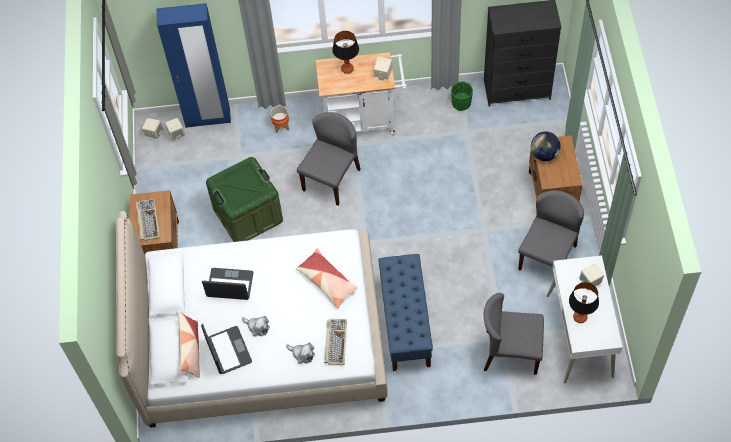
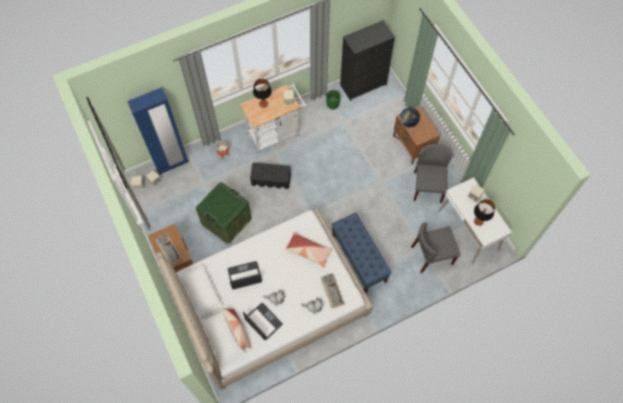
camera: 25 degrees left, 5 degrees up
(331, 179) = (271, 179): grey chair -> black storage box

